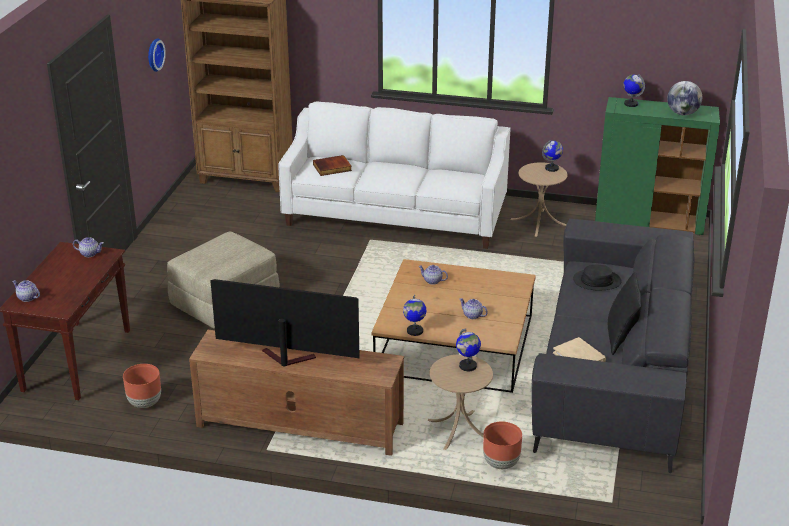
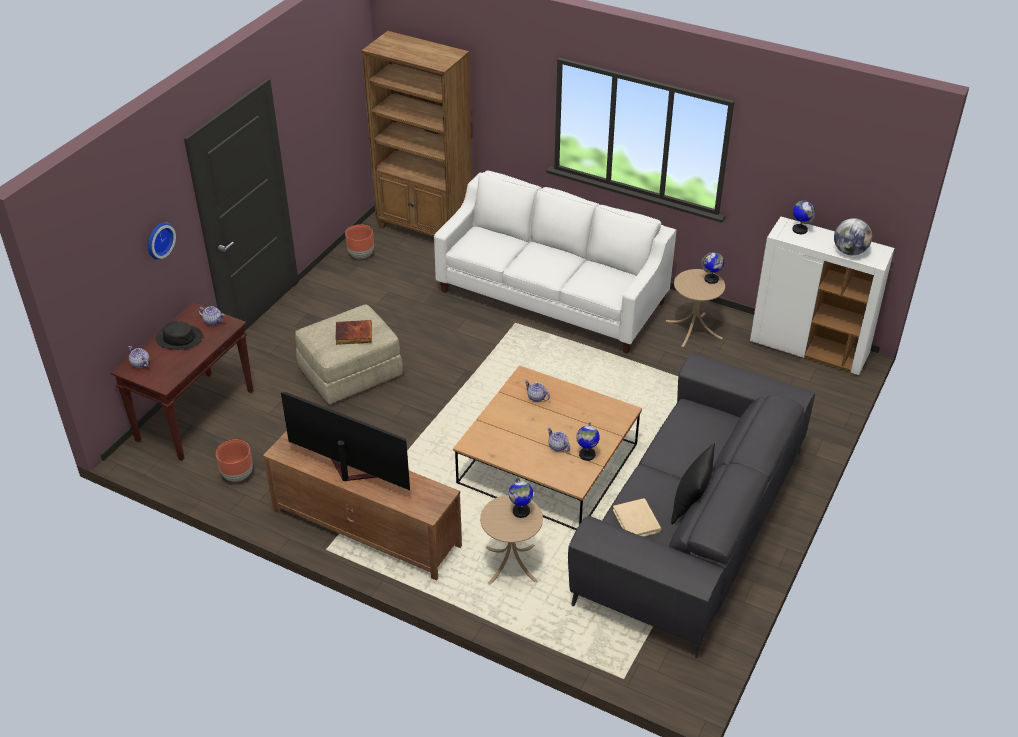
camera: 15 degrees right, 10 degrees up
(153, 54) = (330, 107): wall clock -> wall clock (158, 240)
(332, 168) = (488, 245): book -> book (353, 335)
(414, 331) = (494, 455): globe -> globe (587, 455)
(500, 463) = (535, 610): brown planter -> brown planter (361, 255)
(597, 281) = (696, 430): black hat -> black hat (179, 338)
(649, 222) = (809, 348): green cabinet -> white cabinet

